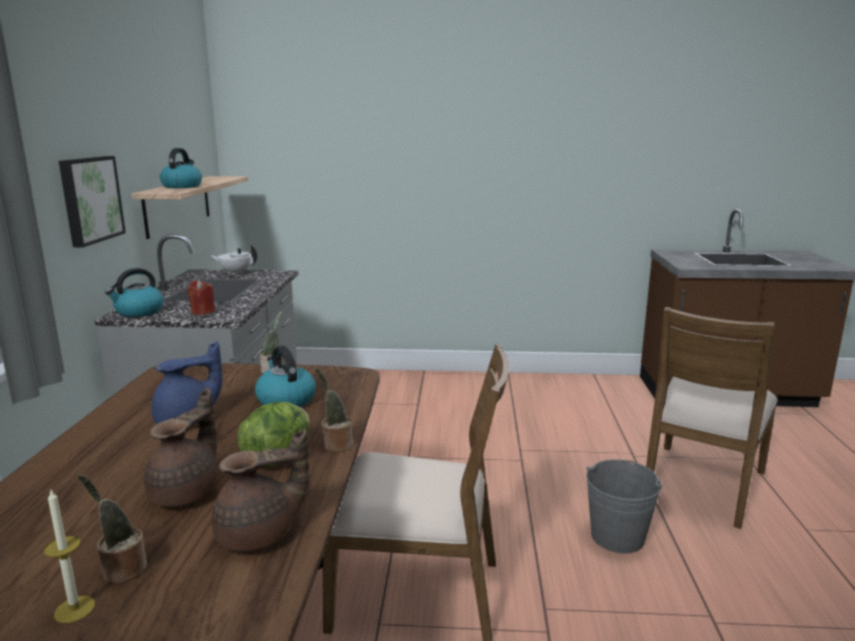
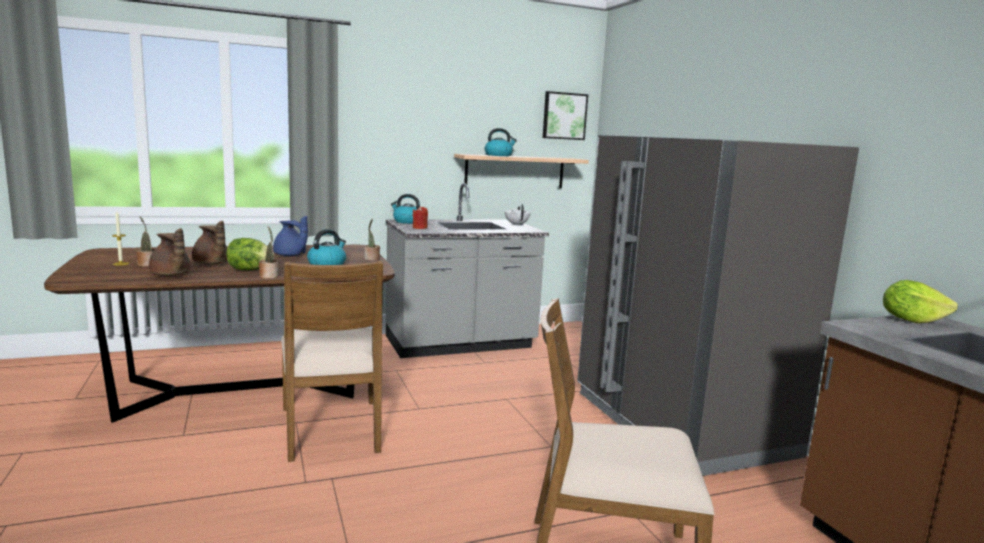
camera: 65 degrees right, 5 degrees down
(89, 199) = (407, 150): picture -> picture (564, 116)
(188, 492) = (211, 263): brown teapot -> brown teapot turned 45 degrees clockwise
(505, 396) = (679, 424): none -> grey fridge
(617, 537) = (452, 507): grey bucket -> none
(672, 255) = (911, 320): none -> lettuce

